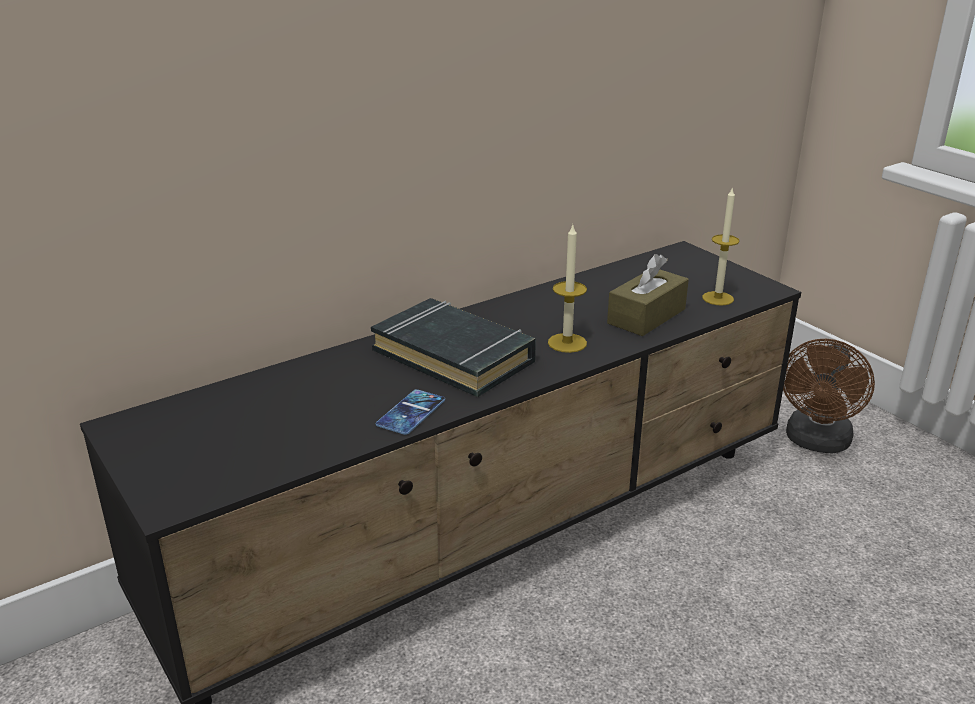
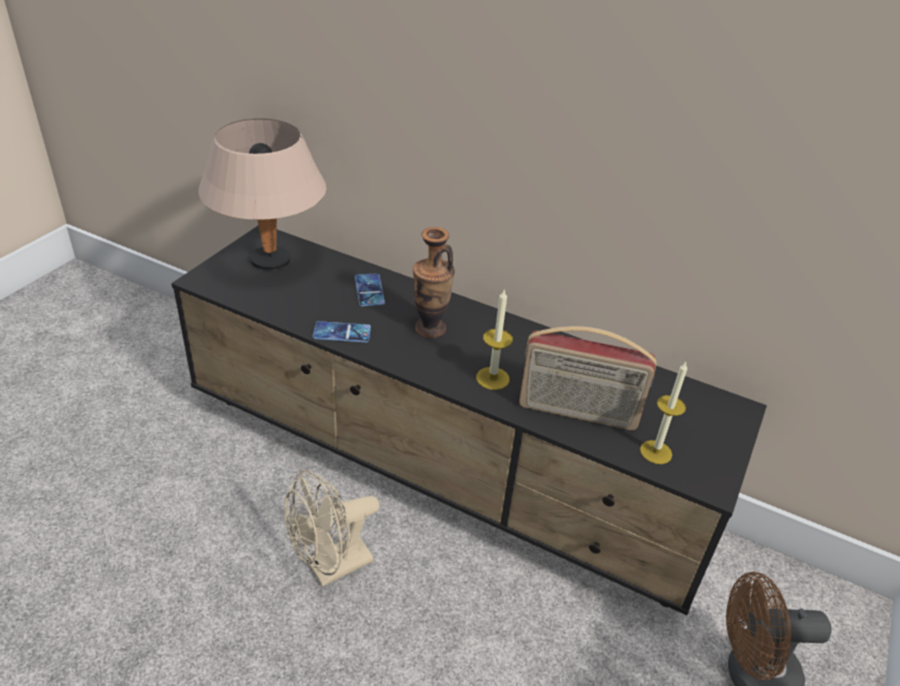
camera: 60 degrees right, 10 degrees up
(193, 433) = (271, 261): none -> beige table lamp
(341, 375) = (369, 290): none -> phone
(454, 355) = (430, 328): black book -> vase
(579, 675) = (331, 568): none -> beige fan
(646, 316) = (577, 412): brown tissue box -> radio

